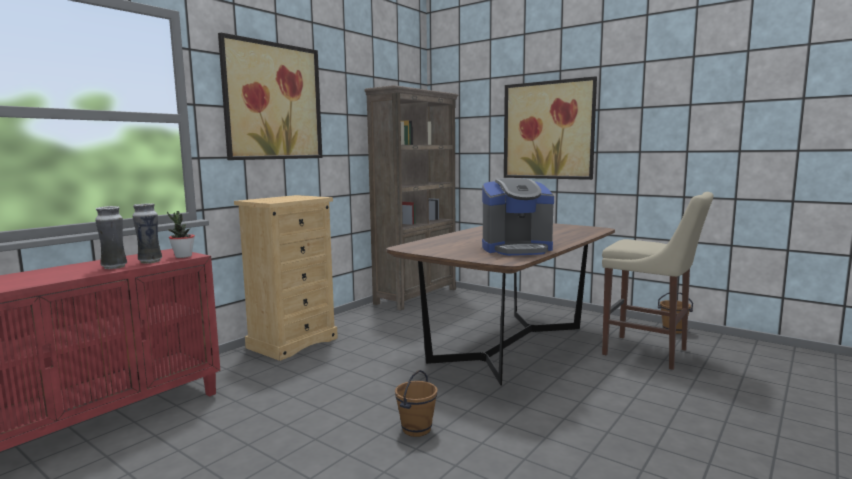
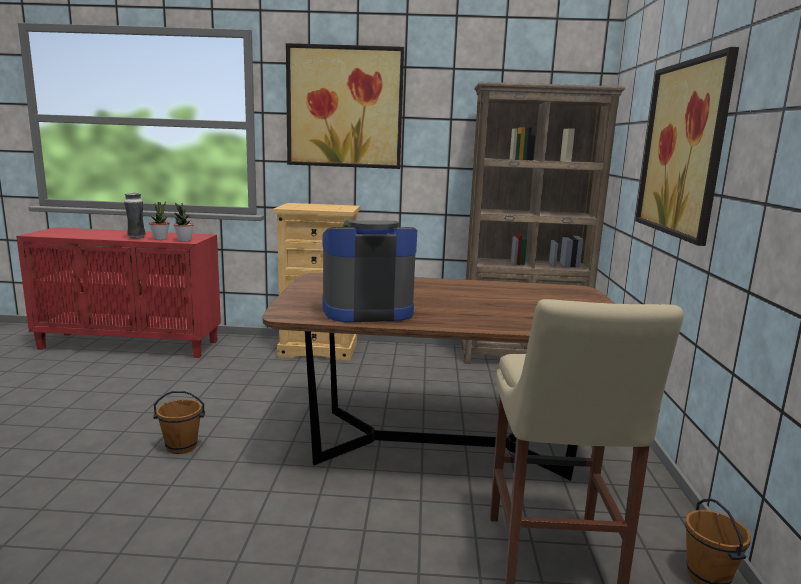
camera: 55 degrees right, 5 degrees up
(150, 261) = (160, 239): vase -> potted plant
(516, 249) = (367, 310): coffee machine -> coffee machine turned 120 degrees clockwise

